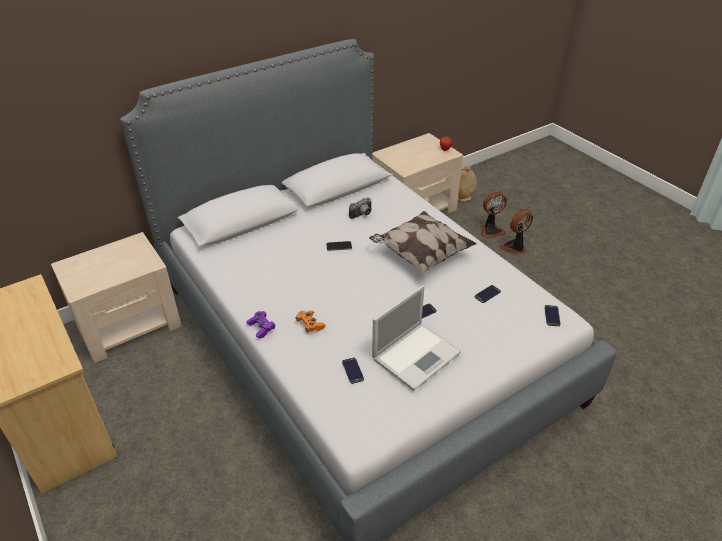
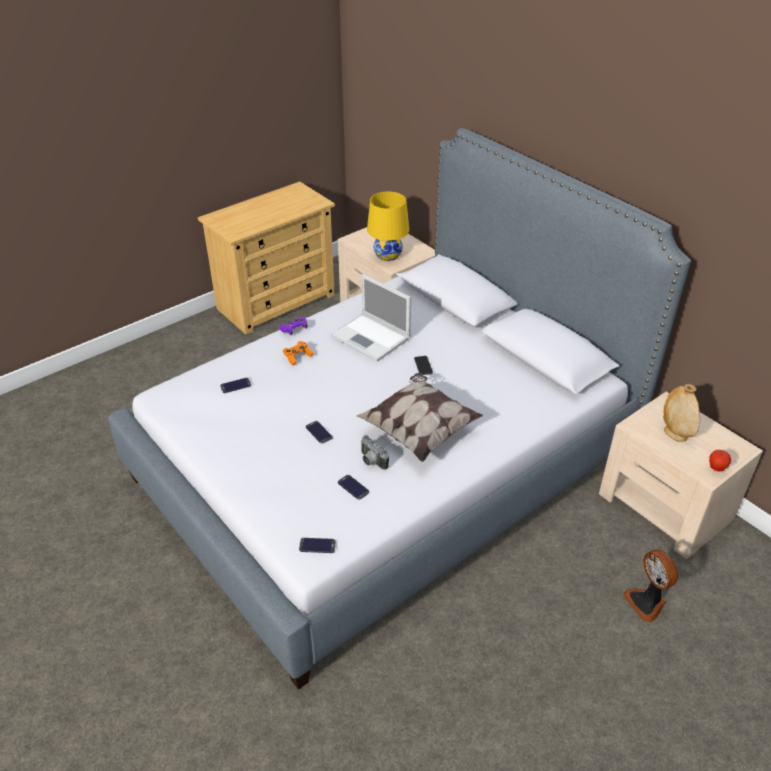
camera: 85 degrees right, 0 degrees up
(128, 266) = (388, 255): none -> yellow table lamp
(362, 215) = (488, 380): camera -> camera (371, 461)
(417, 354) = (253, 426): laptop -> laptop (372, 337)
(464, 198) = (724, 570): beige vase -> beige vase (675, 434)
(514, 248) = (612, 632): fan -> none

